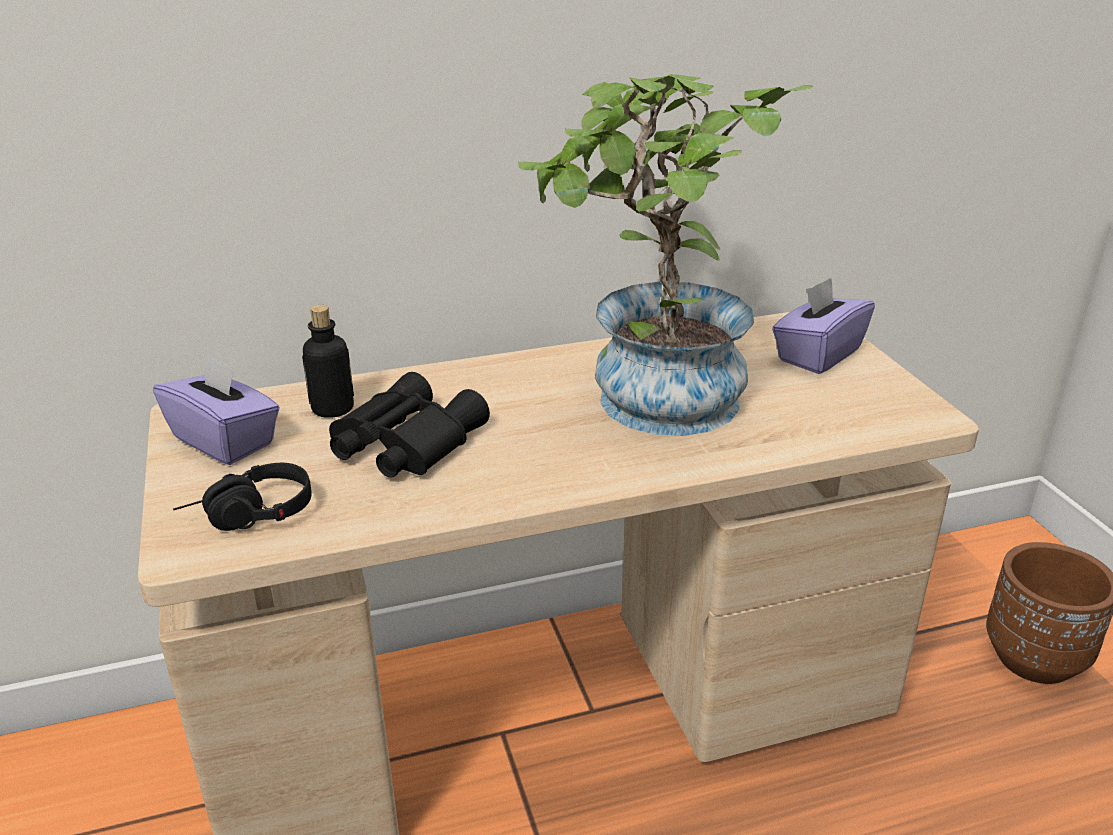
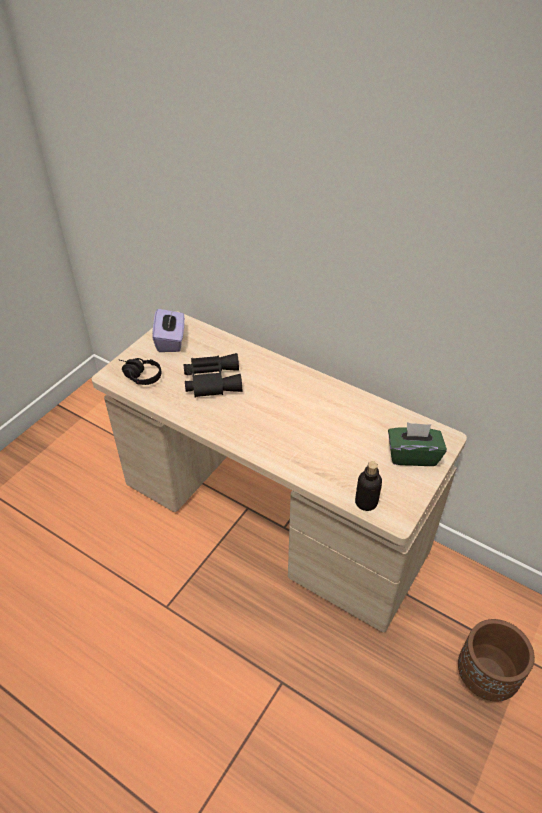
camera: 50 degrees right, 15 degrees up
(333, 408) = (214, 349): bottle -> bottle (366, 502)
(651, 406) = (306, 427): potted plant -> none
(818, 355) = (412, 455): purple tissue box -> green tissue box

